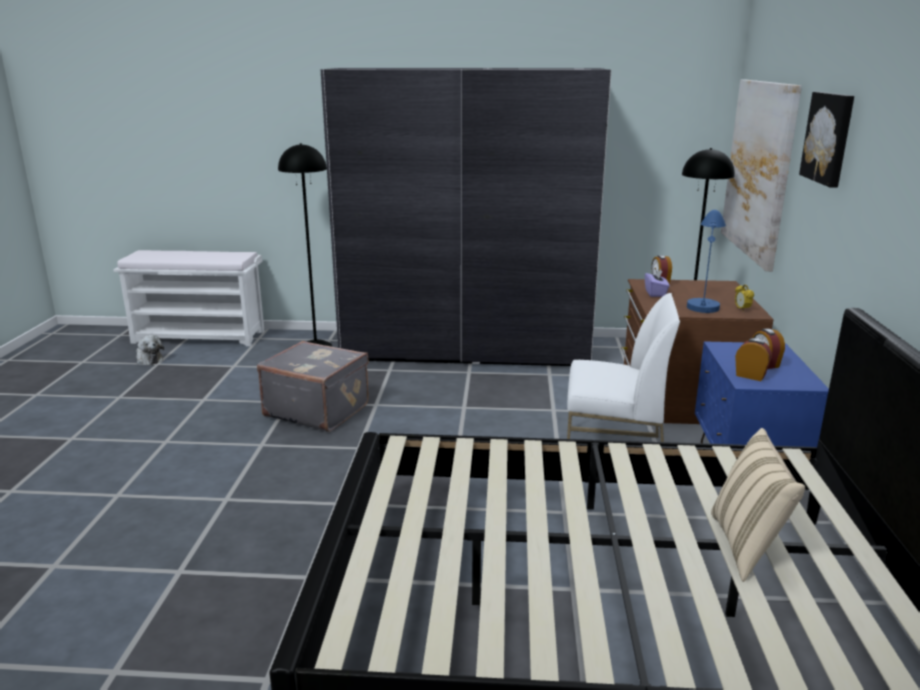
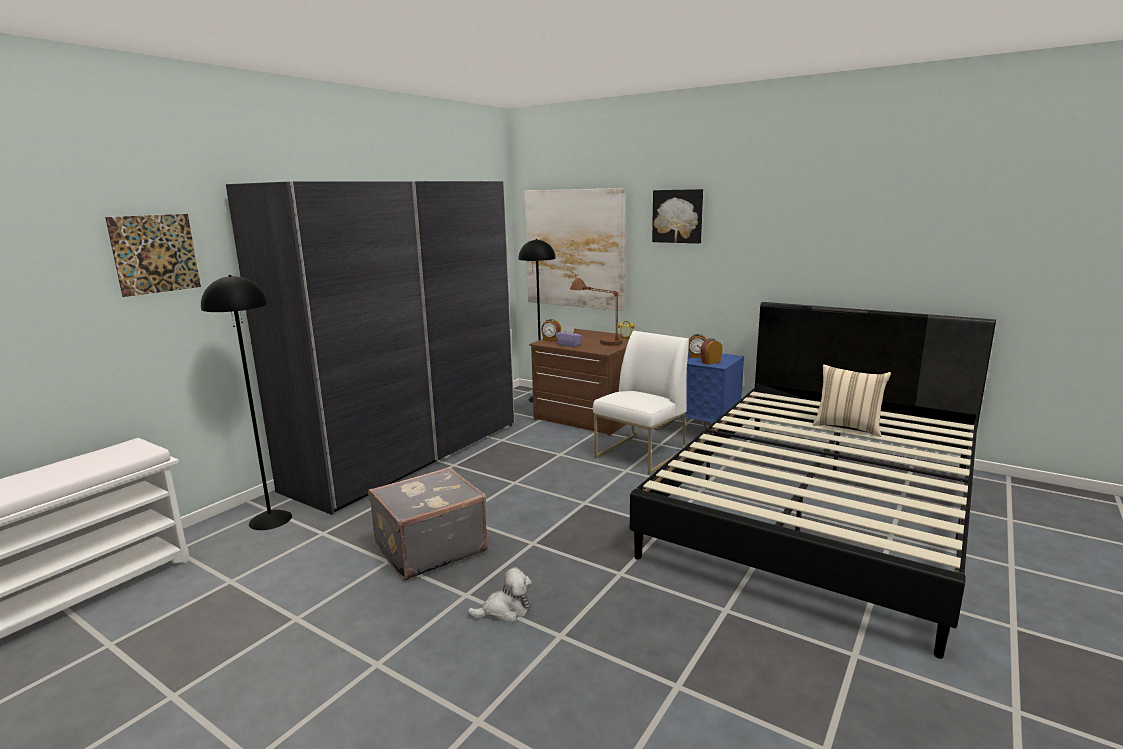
camera: 60 degrees left, 5 degrees down
(149, 359) = (77, 651): plush toy -> plush toy (505, 610)
(285, 121) = (155, 254): none -> picture
(703, 299) = (597, 339): blue table lamp -> brown table lamp

